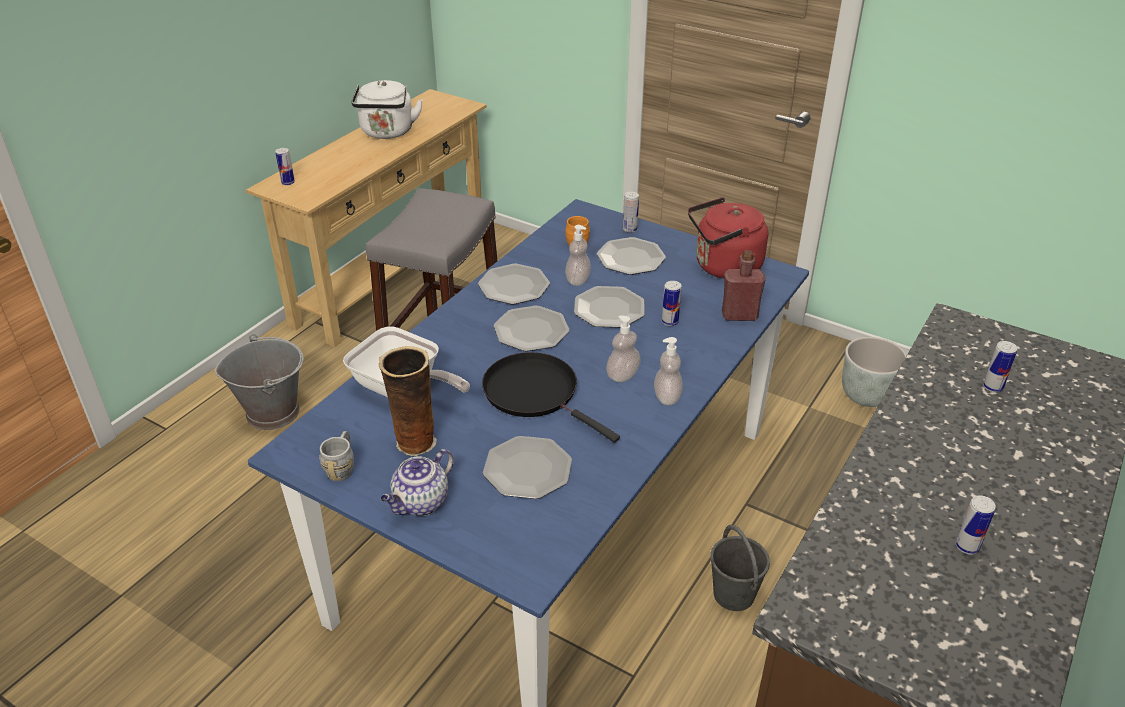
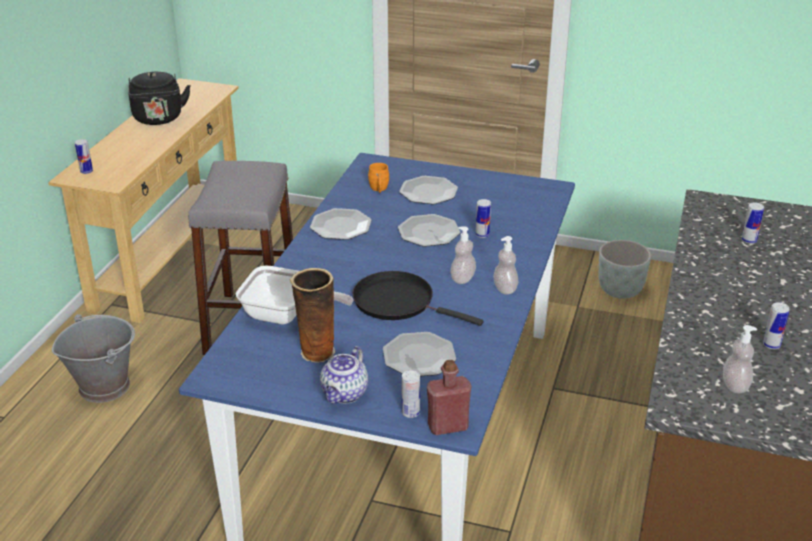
camera: 15 degrees left, 5 degrees down
(342, 467) = (265, 380): grey mug -> none
(387, 133) = (158, 119): white kettle -> black kettle
(531, 330) = (372, 257): plate -> none
(577, 280) = (392, 214): soap dispenser -> soap dispenser (735, 385)
(629, 229) = (417, 170): can -> can (410, 413)
(724, 268) = (507, 189): red kettle -> none
(734, 595) = (568, 457): grey bucket -> none
(739, 315) = (535, 222): red bottle -> red bottle (448, 426)

